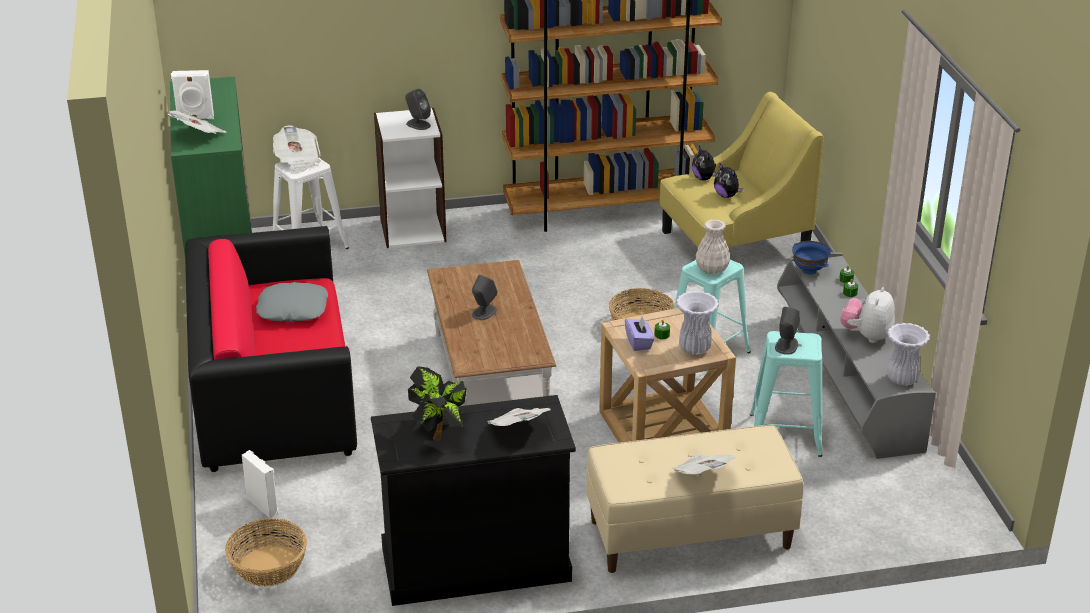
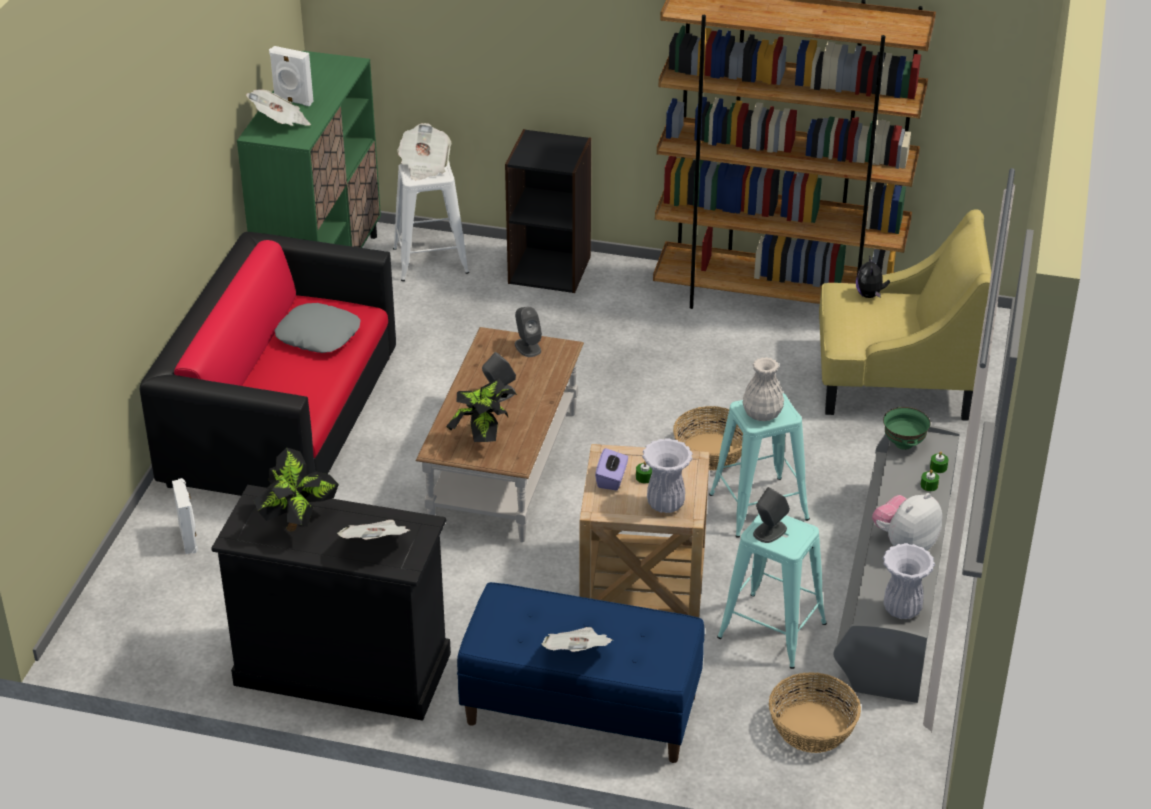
camera: 25 degrees right, 5 degrees up
(268, 566) = (149, 604): basket -> basket (811, 728)
(413, 230) = (550, 269): white bookcase -> black bookcase
(418, 124) = (558, 155): grey speaker -> grey speaker (527, 347)
(498, 346) = (483, 438): none -> potted plant
(689, 535) = (580, 710): beige bench -> blue bench
(726, 195) = (877, 324): plush toy -> none
(808, 270) = (903, 444): blue bowl -> green bowl

